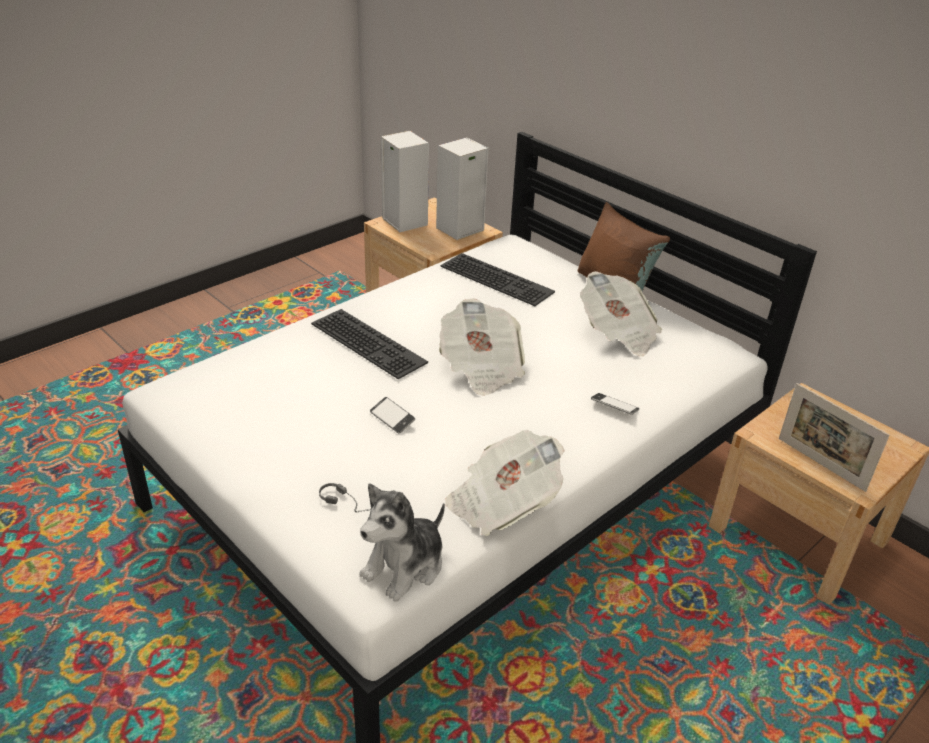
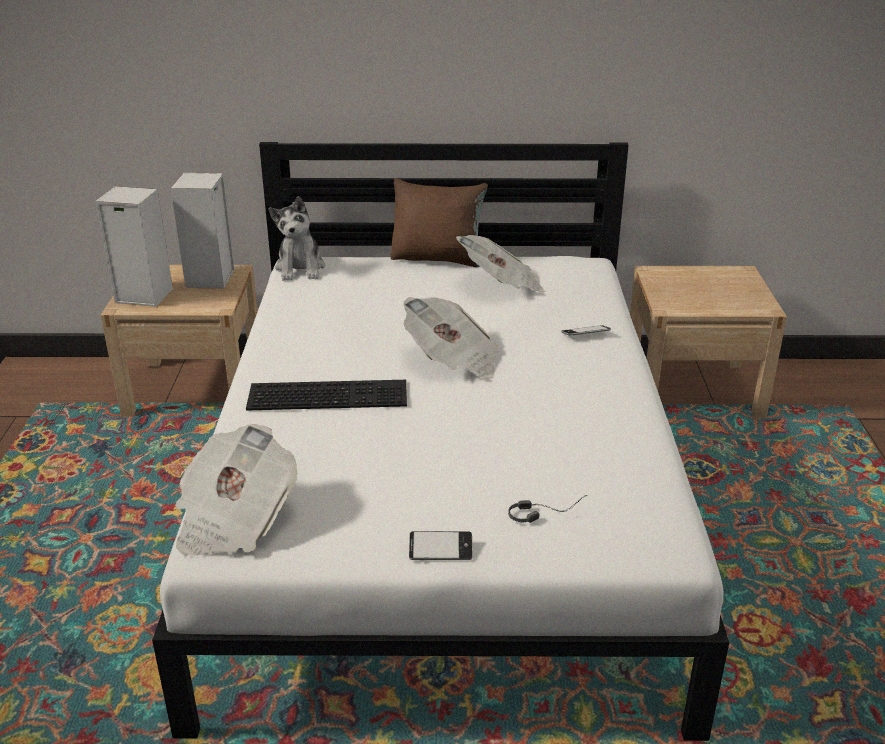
camera: 45 degrees left, 5 degrees down
(392, 418) = (457, 435): phone -> phone (440, 550)
(405, 566) = (660, 520): plush toy -> plush toy (300, 268)
(499, 278) = (340, 293): keyboard -> none
(502, 503) = (637, 437): newspaper -> newspaper (234, 519)
(820, 464) = (726, 306): picture frame -> none

